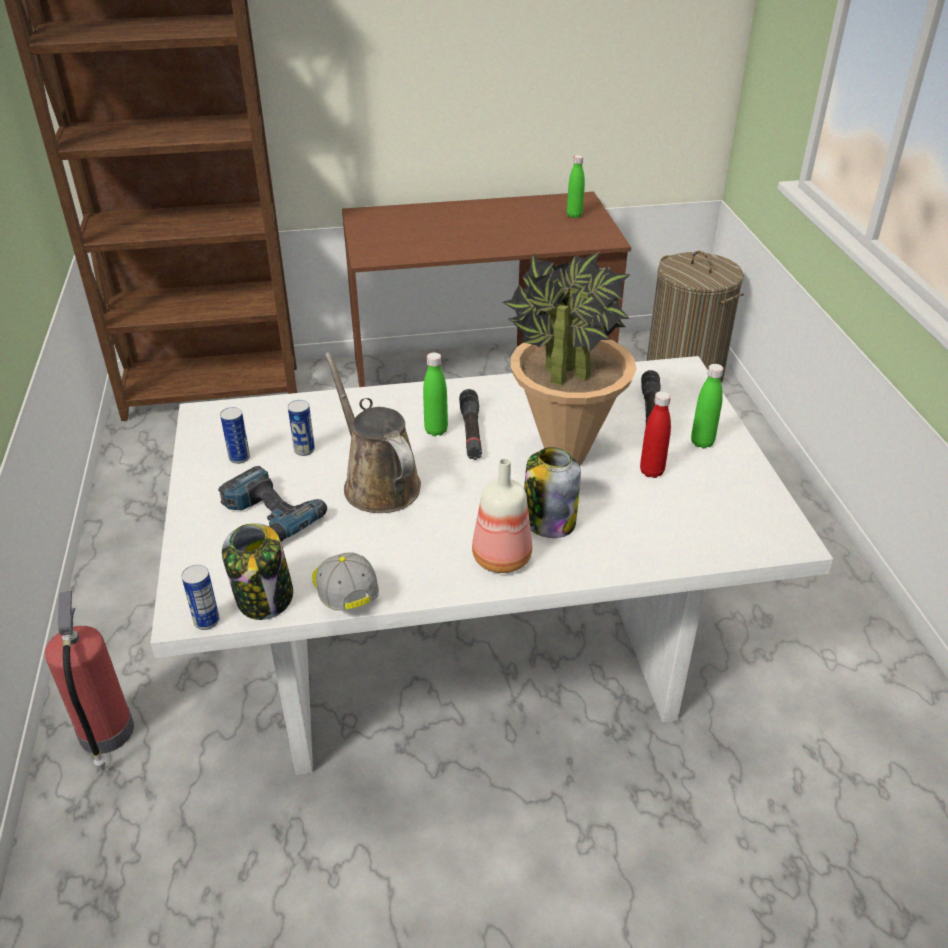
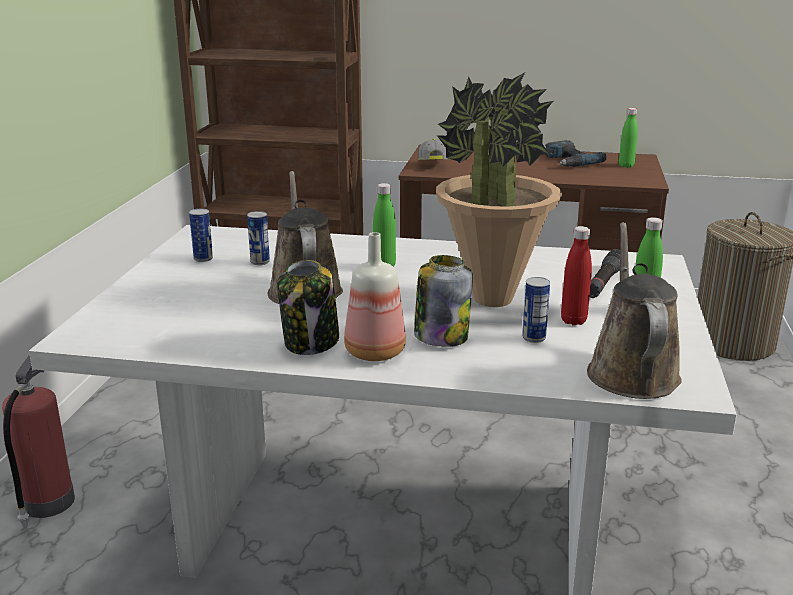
camera: 20 degrees right, 15 degrees down
(206, 621) = (84, 345): can -> can (534, 338)
(263, 519) = (188, 295): power drill -> power drill (568, 161)
(264, 598) = (143, 340): jar -> jar (311, 342)
(344, 592) = (213, 349): cap -> cap (432, 165)
(471, 432) = (416, 271): black flashlight -> none
(730, 527) = (631, 371): none -> brown watering can

